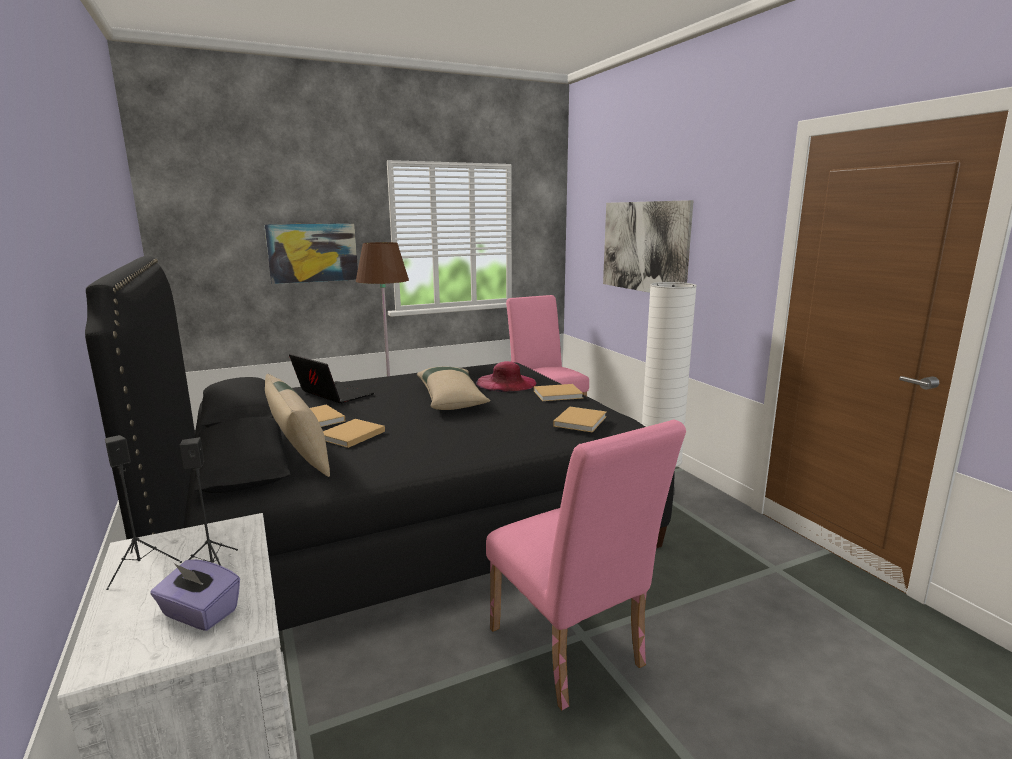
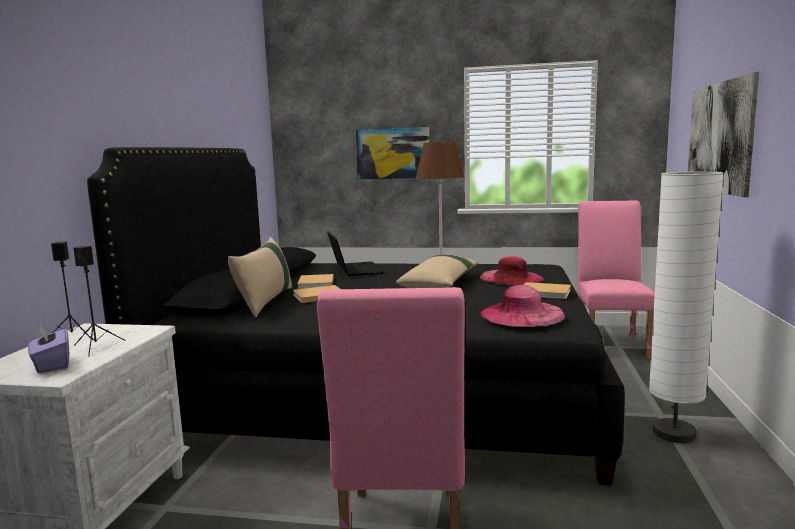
camera: 35 degrees right, 5 degrees down
(580, 421) = (521, 314): beige book -> pink hat

